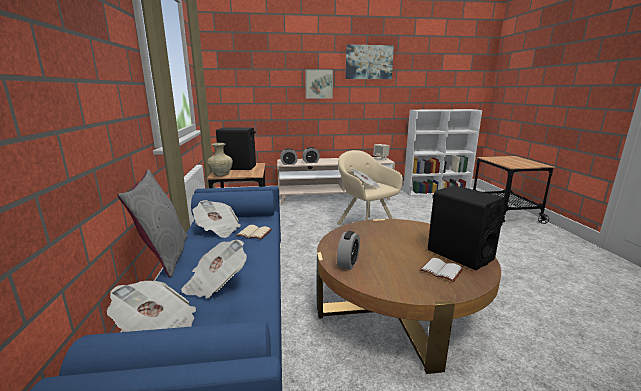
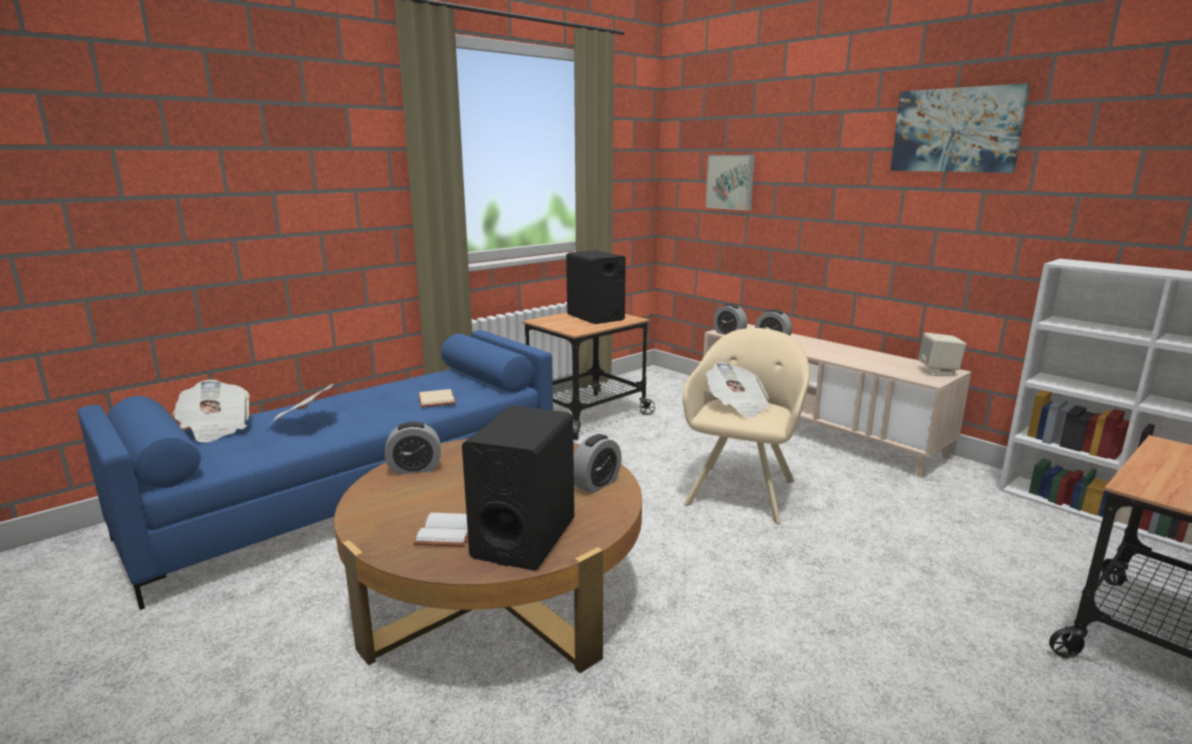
camera: 55 degrees right, 0 degrees up
(164, 257) = (344, 388): grey pillow -> none
(218, 229) = (428, 383): newspaper -> none
(221, 175) = (547, 321): beige vase -> none
(318, 84) = (834, 180): picture -> picture (731, 182)
(413, 228) = (596, 484): none -> alarm clock

